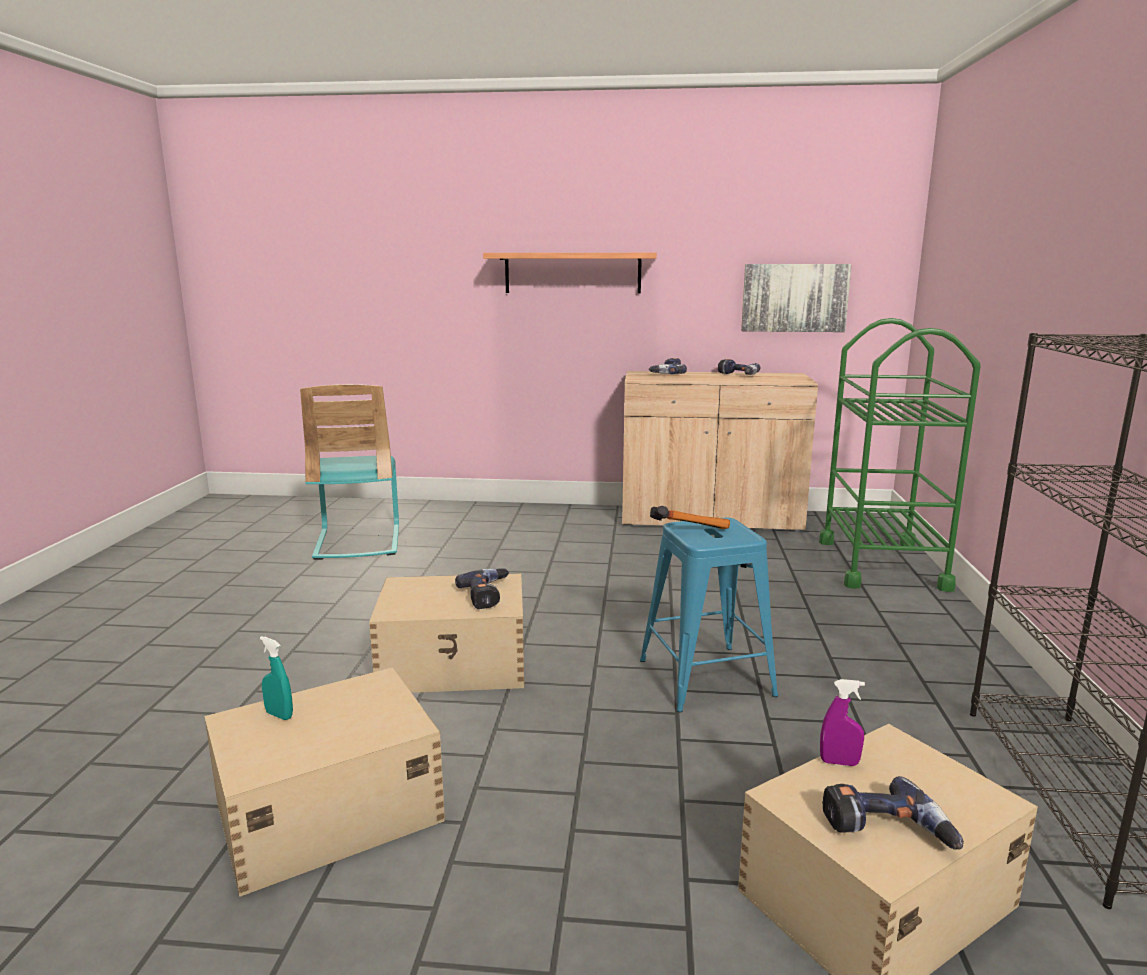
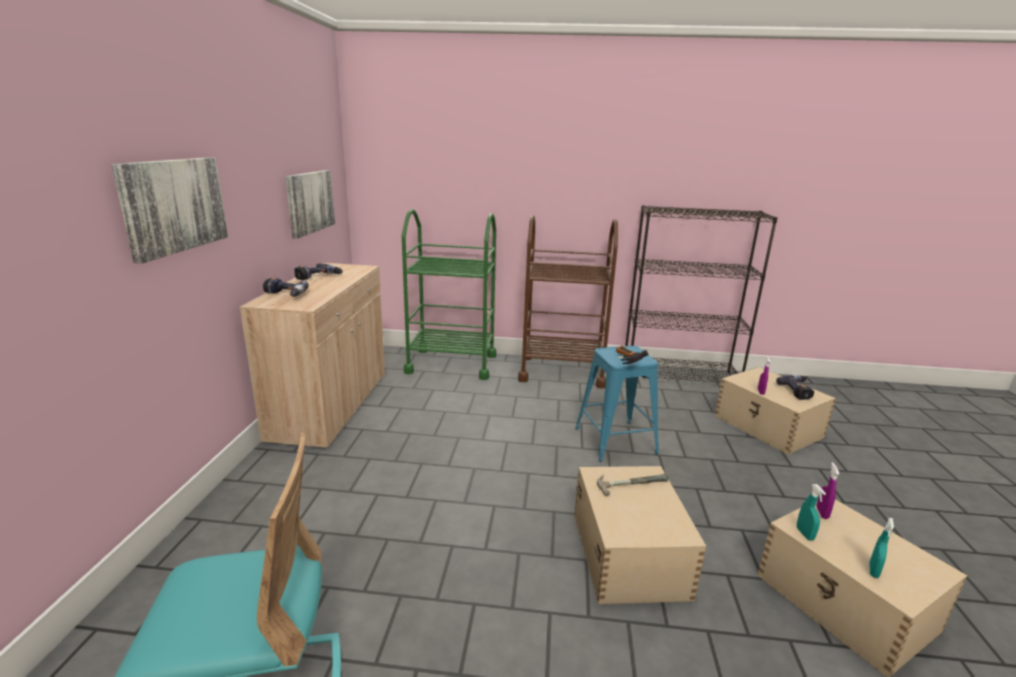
camera: 90 degrees left, 5 degrees up
(362, 685) = (804, 534): none -> turquoise spray bottle
(397, 711) = (822, 513): none -> purple spray bottle
(488, 595) = (630, 482): power drill -> hammer
(572, 273) = (174, 205): shelf -> picture
(946, 646) = (562, 371): none -> brown cart

